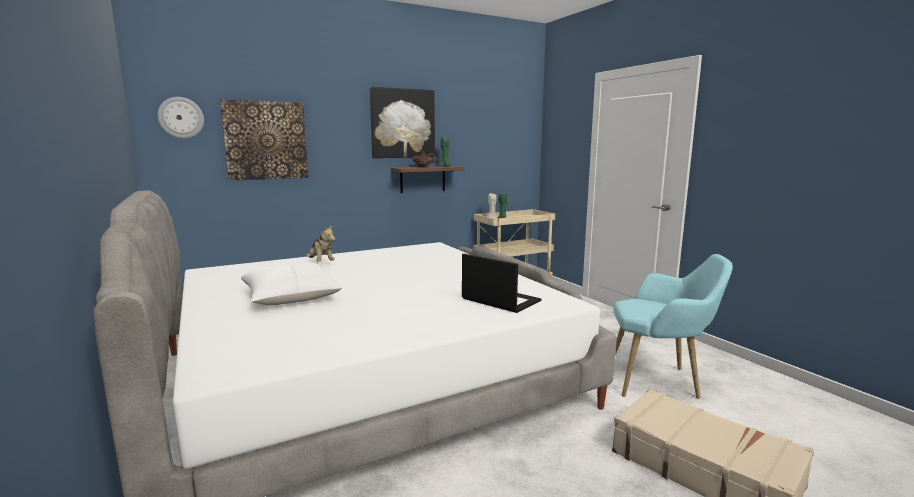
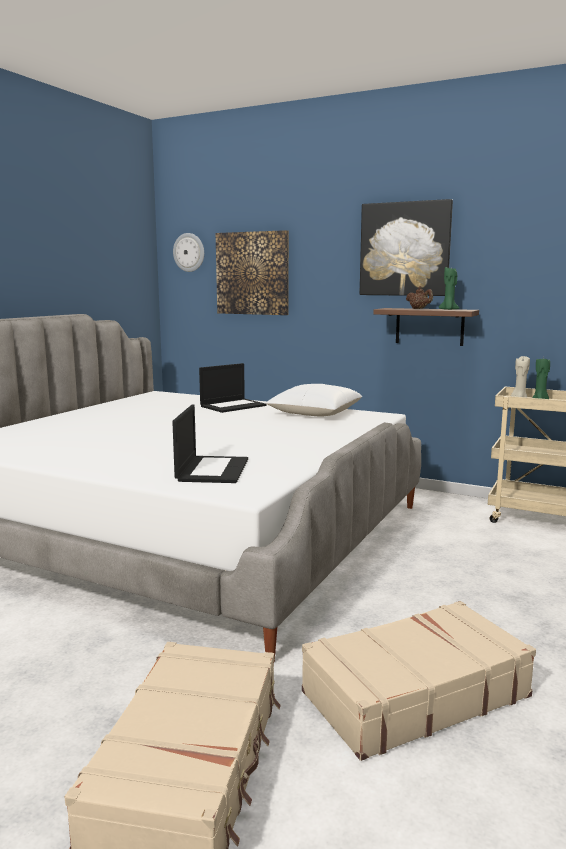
camera: 55 degrees right, 0 degrees up
(291, 297) = (123, 421): white pillow -> white pillow (314, 413)
(321, 262) = (233, 406): plush toy -> laptop
(659, 381) = (414, 694): turquoise armchair -> beige suitcase

